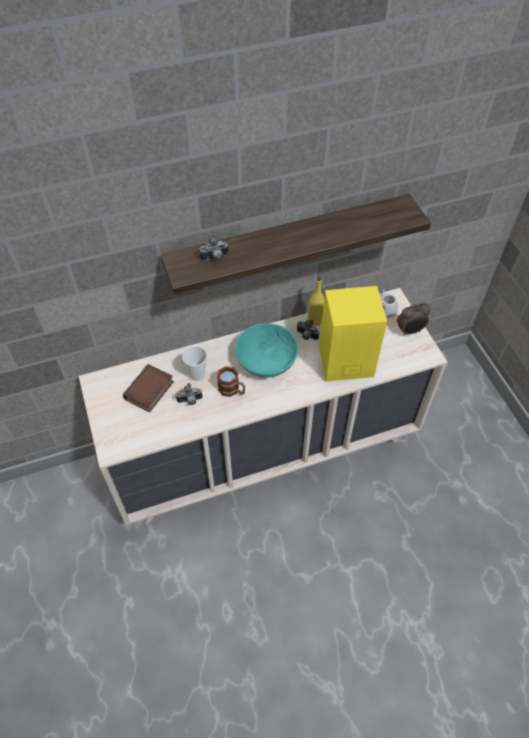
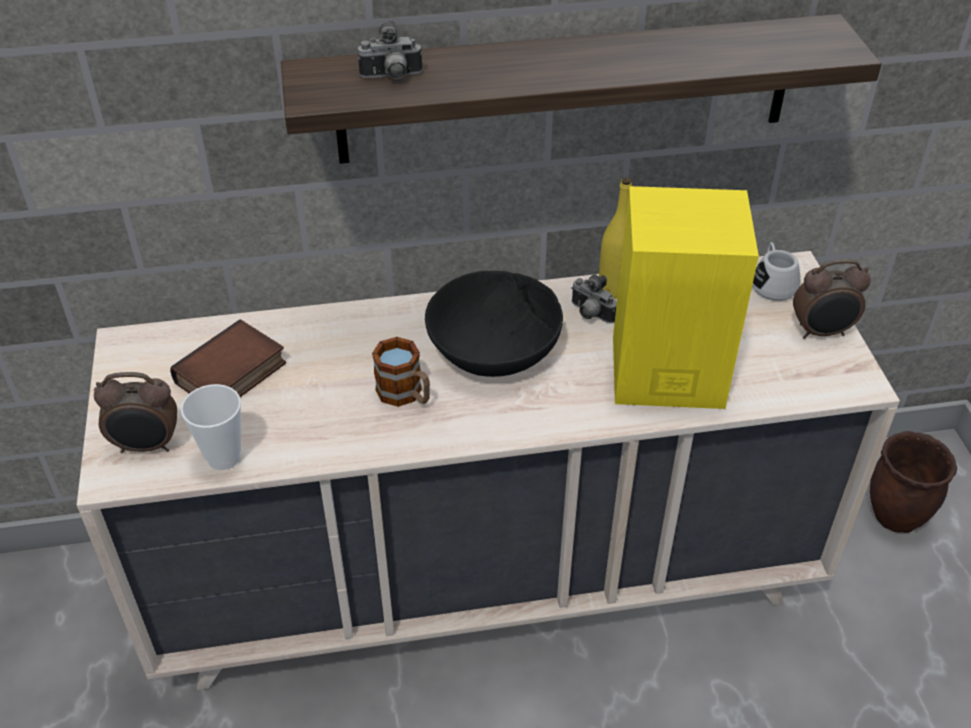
camera: 10 degrees right, 10 degrees down
(122, 433) = (147, 446): none -> alarm clock
(190, 401) = (309, 403): camera -> none
(197, 375) = (339, 357): cup -> cup (223, 457)
(266, 359) = (493, 347): turquoise bowl -> black bowl
(444, 391) = (896, 517): none -> brown planter

